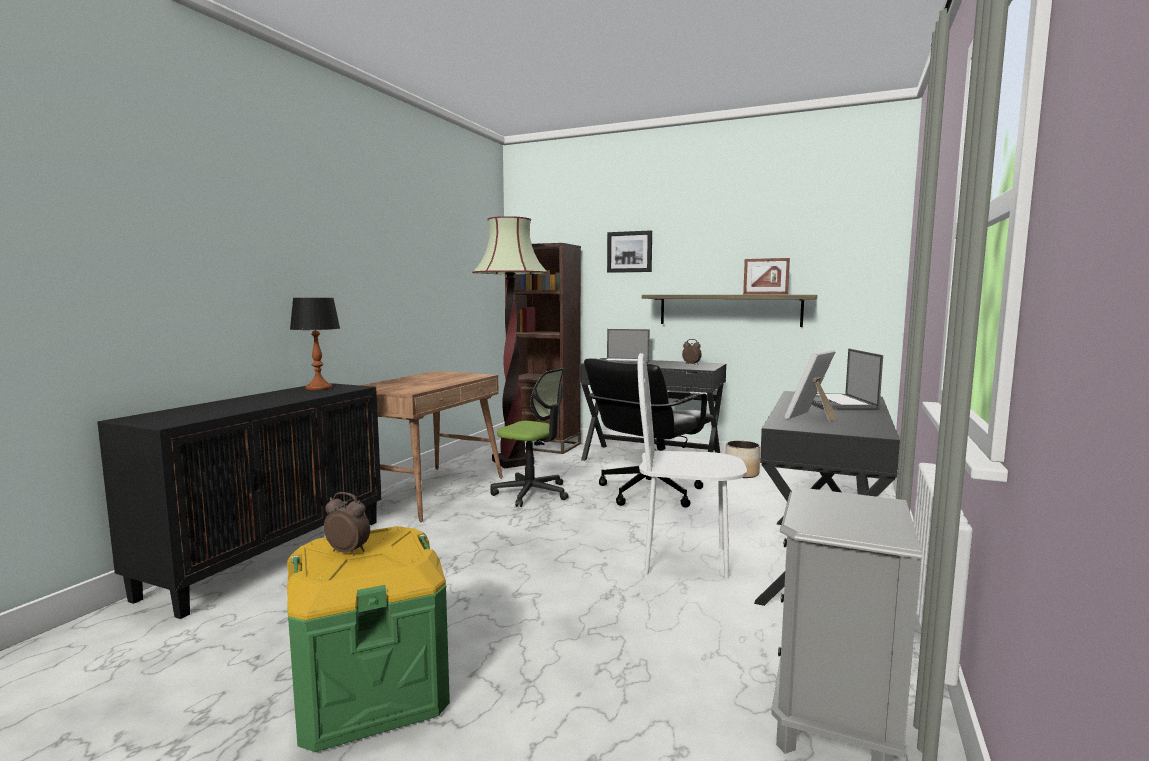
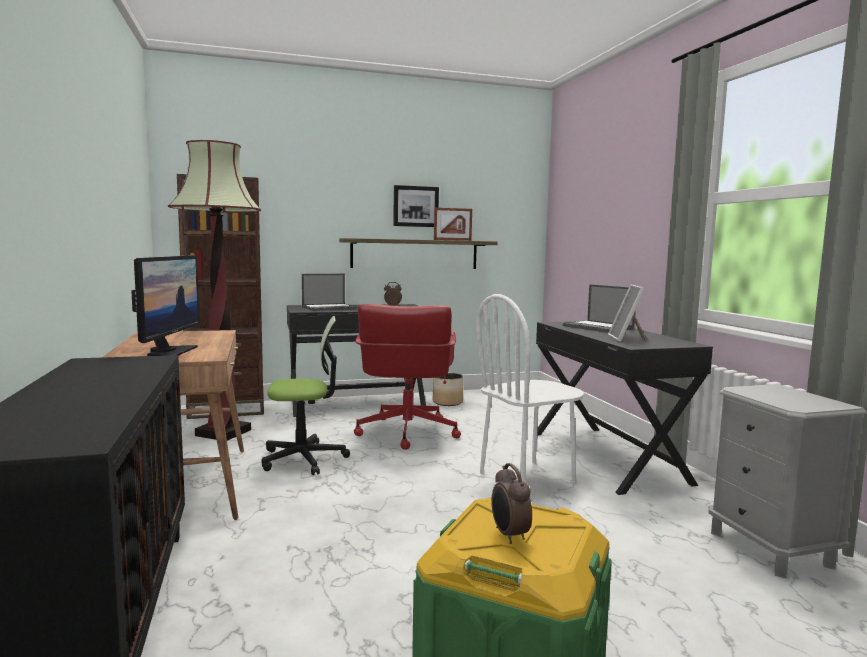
camera: 40 degrees left, 0 degrees up
(318, 388) = (102, 365): table lamp -> none
(348, 551) = (509, 535): alarm clock -> alarm clock turned 90 degrees counterclockwise
(403, 385) = (169, 352): none -> monitor
(629, 252) = (315, 193): picture -> picture (415, 206)
(648, 492) = (406, 433): black office chair -> red office chair

